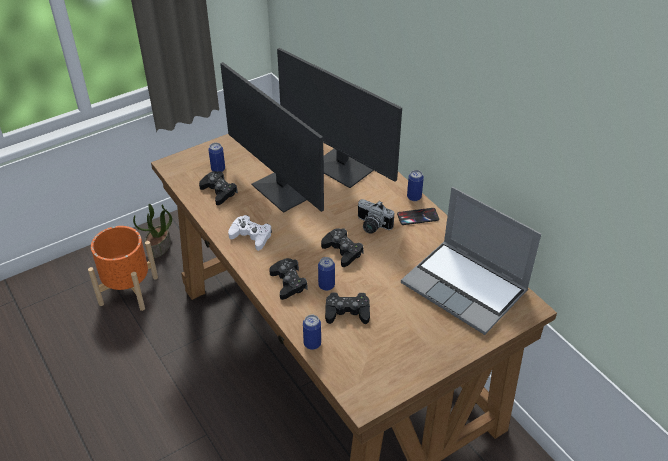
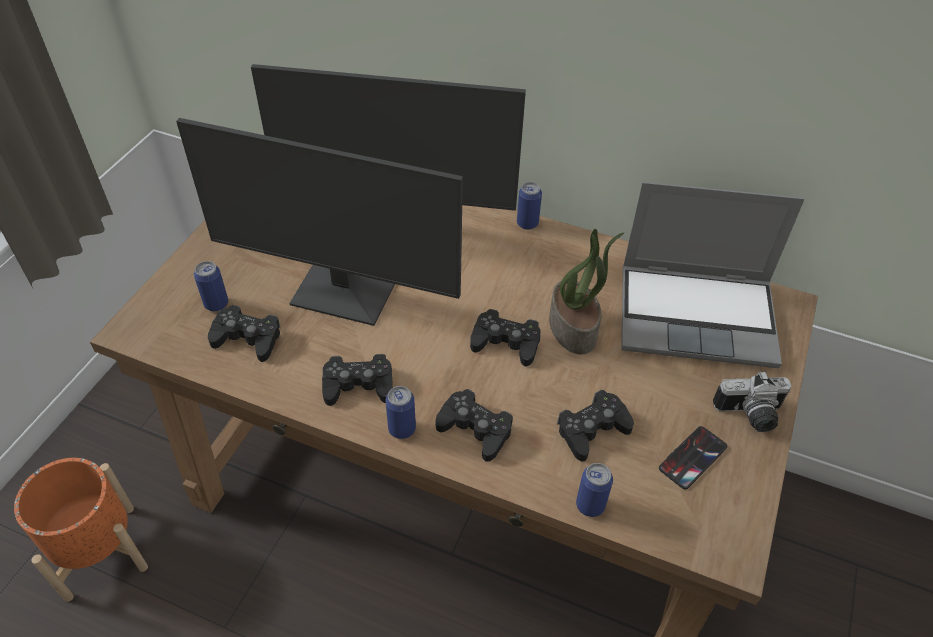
camera: 35 degrees left, 5 degrees up
(159, 247) = (102, 461): potted plant -> potted plant (574, 328)
(251, 236) = (358, 385): white game controller -> black game controller
(326, 285) = (530, 405): can -> can (402, 429)
(371, 226) = (511, 288): camera -> camera (750, 416)
(418, 217) = (556, 248): phone -> phone (692, 457)

